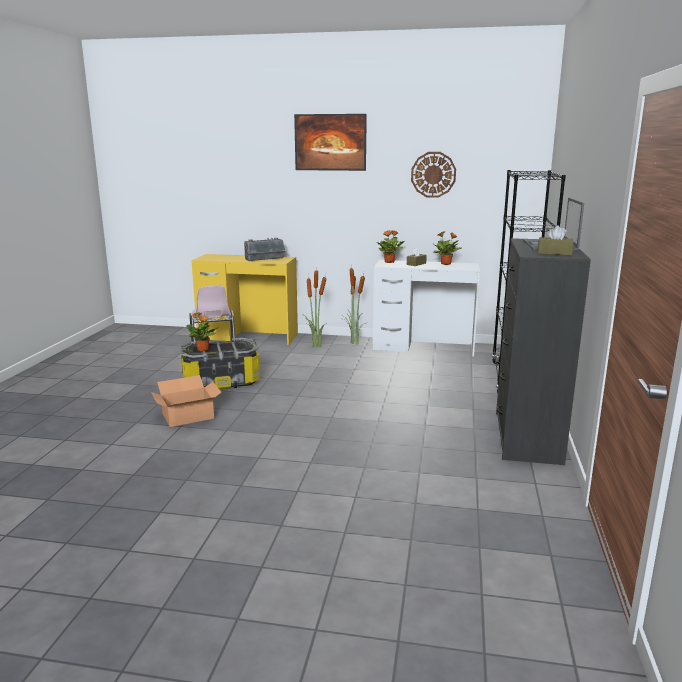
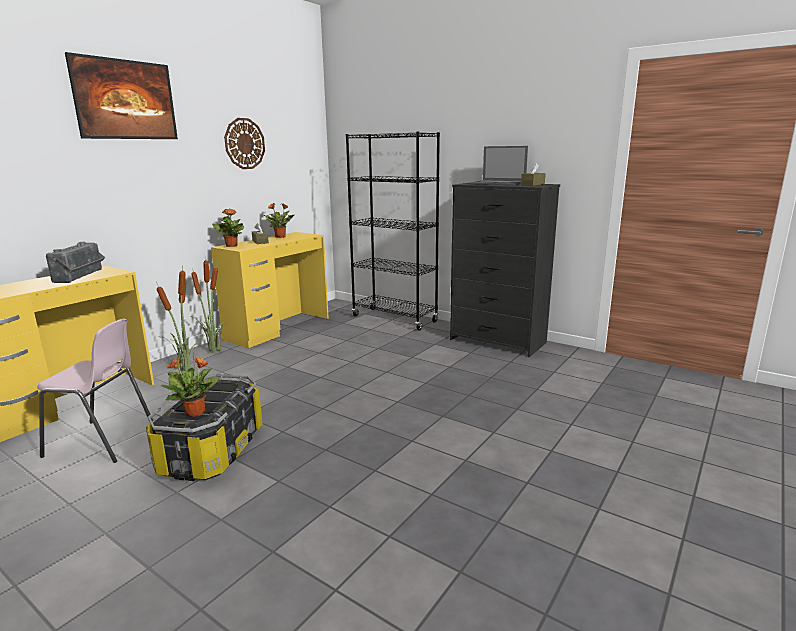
camera: 65 degrees left, 0 degrees up
(187, 416) = (299, 496): cardboard box -> none
(423, 347) = (278, 328): white desk -> yellow desk

